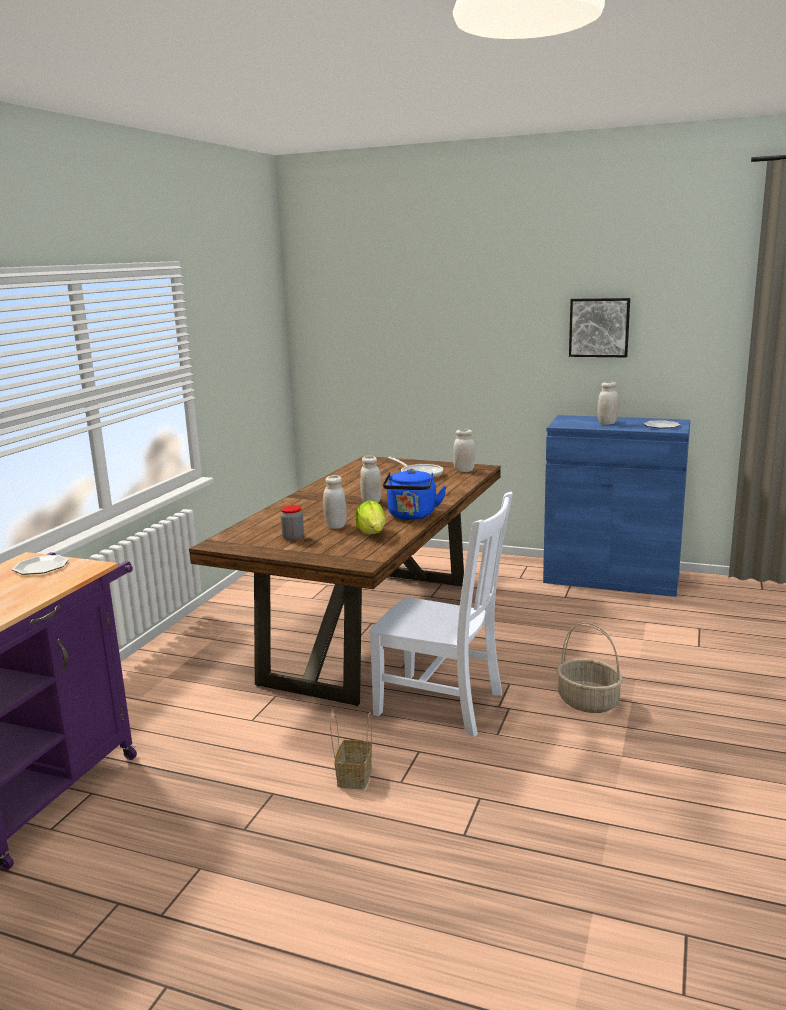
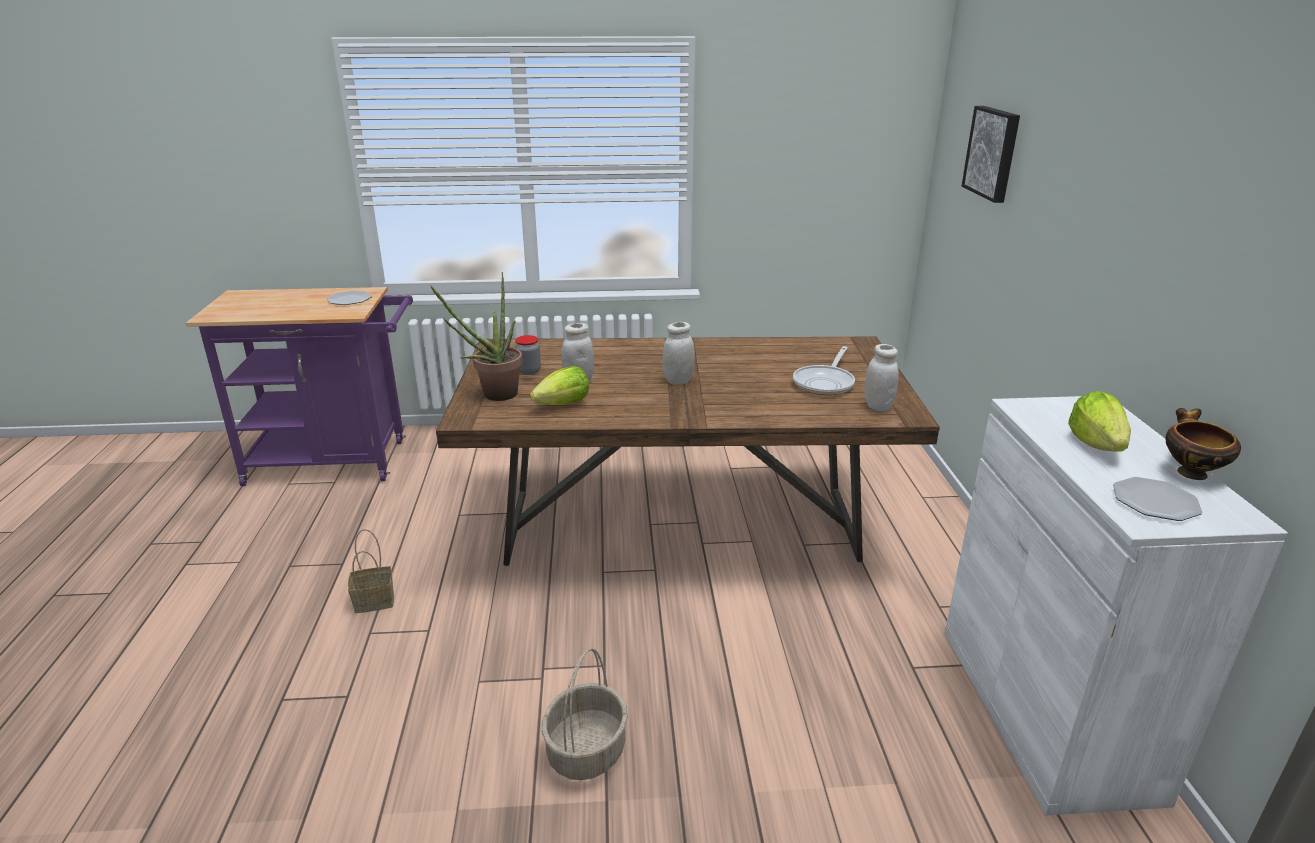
camera: 65 degrees right, 10 degrees up
(328, 551) = (493, 396): none -> potted plant
(412, 516) = (640, 413): blue kettle -> none
(443, 704) = (530, 623): white chair -> none
(599, 327) = (1217, 252): picture -> picture (993, 153)
(607, 423) = (1096, 444): white jar -> lettuce
(611, 578) = (1045, 710): blue cabinet -> white cabinet
(639, 419) = (1189, 472): none -> bowl

